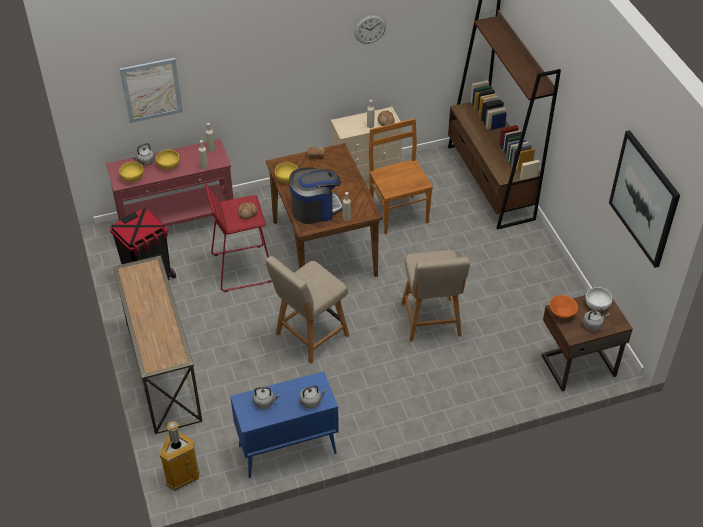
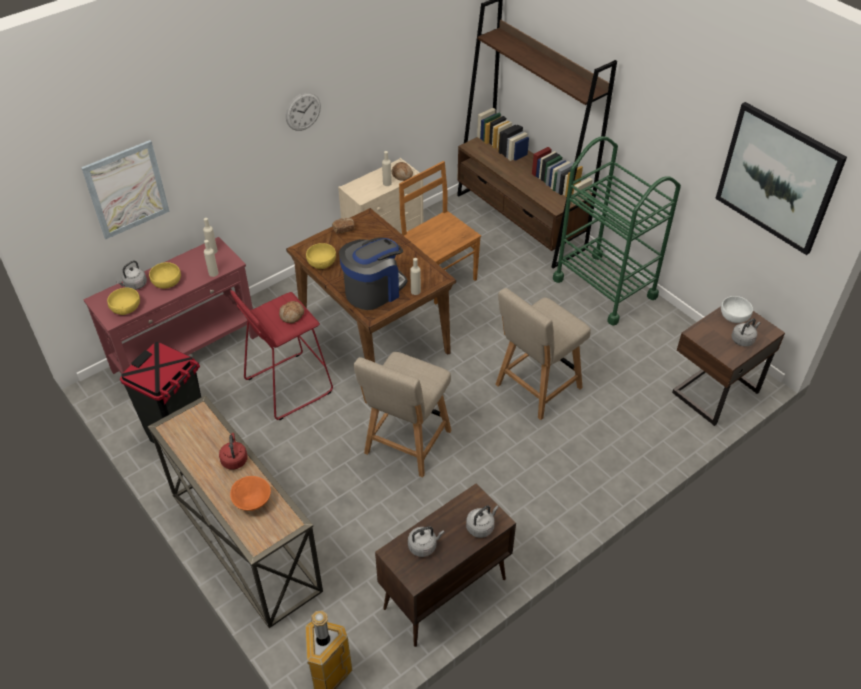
camera: 20 degrees left, 0 degrees up
(160, 305) = (234, 459): none -> red kettle
(286, 450) = (444, 594): blue cabinet -> brown cabinet
(370, 29) = (370, 65): wall clock -> wall clock (303, 111)
(431, 322) = (535, 388): beige chair -> beige chair turned 75 degrees clockwise
(532, 256) = (604, 288): none -> green cart
(562, 313) = (703, 336): orange bowl -> orange bowl (252, 501)

